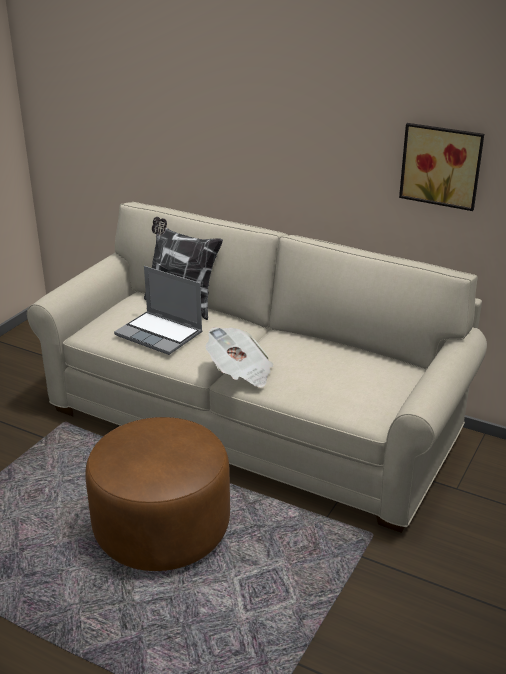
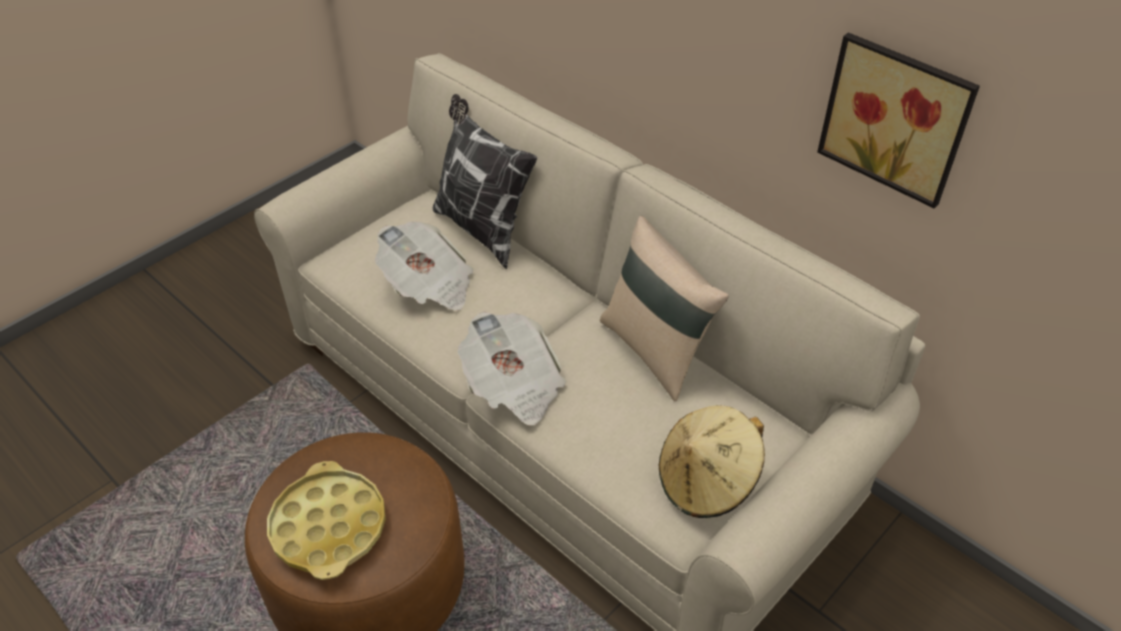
camera: 15 degrees right, 15 degrees up
(149, 462) = (329, 526): none -> yellow tray
(160, 334) = (428, 285): laptop -> newspaper
(320, 344) = (655, 350): none -> beige pillow
(379, 396) = (707, 481): none -> beige hat

